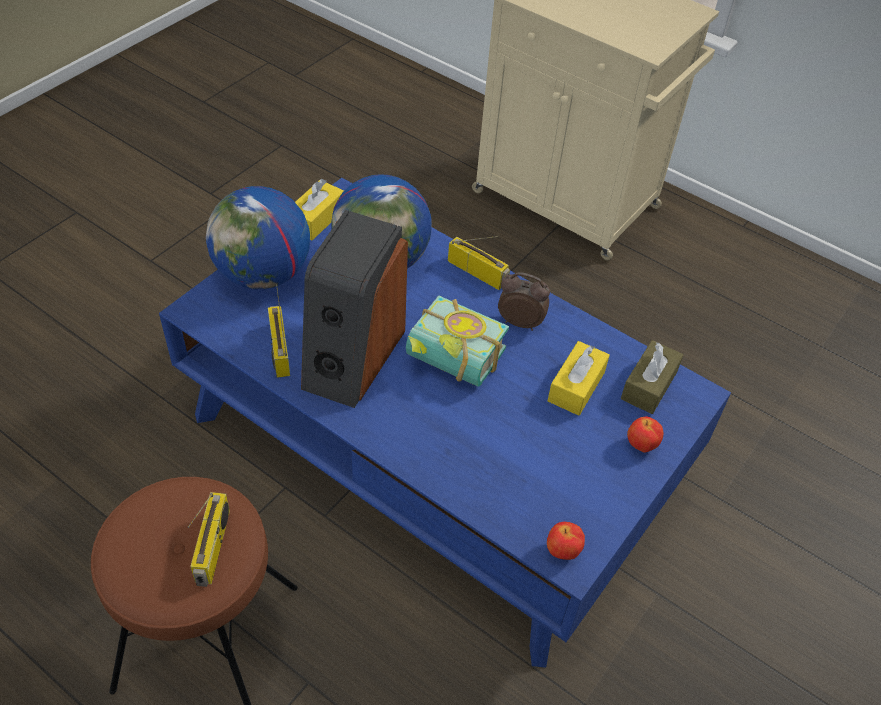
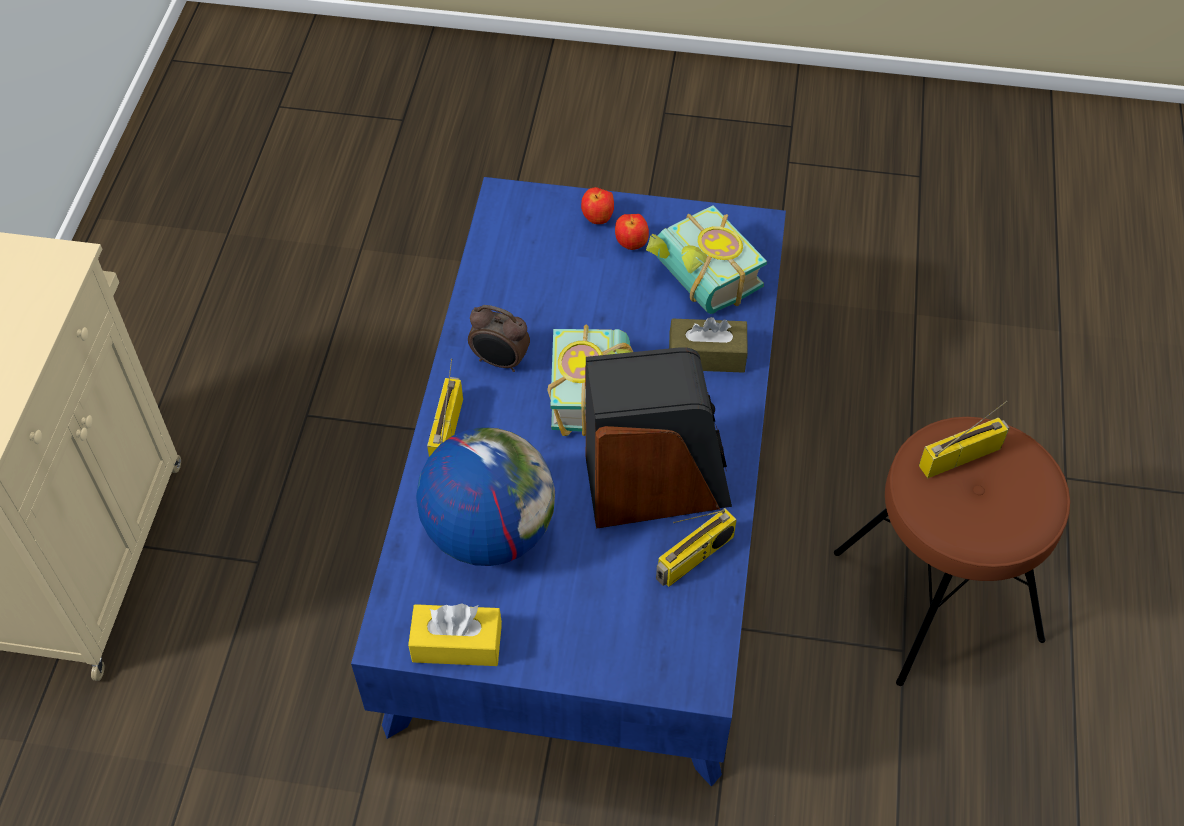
camera: 115 degrees left, 5 degrees up
(263, 274) = (595, 643): globe -> none
(520, 322) = (500, 362): alarm clock -> alarm clock turned 60 degrees counterclockwise
(528, 480) = (698, 282): none -> book
(562, 551) = (751, 235): apple -> apple (631, 244)
(576, 386) = (559, 286): yellow tissue box -> none
(649, 385) = (518, 234): brown tissue box -> brown tissue box (707, 355)

